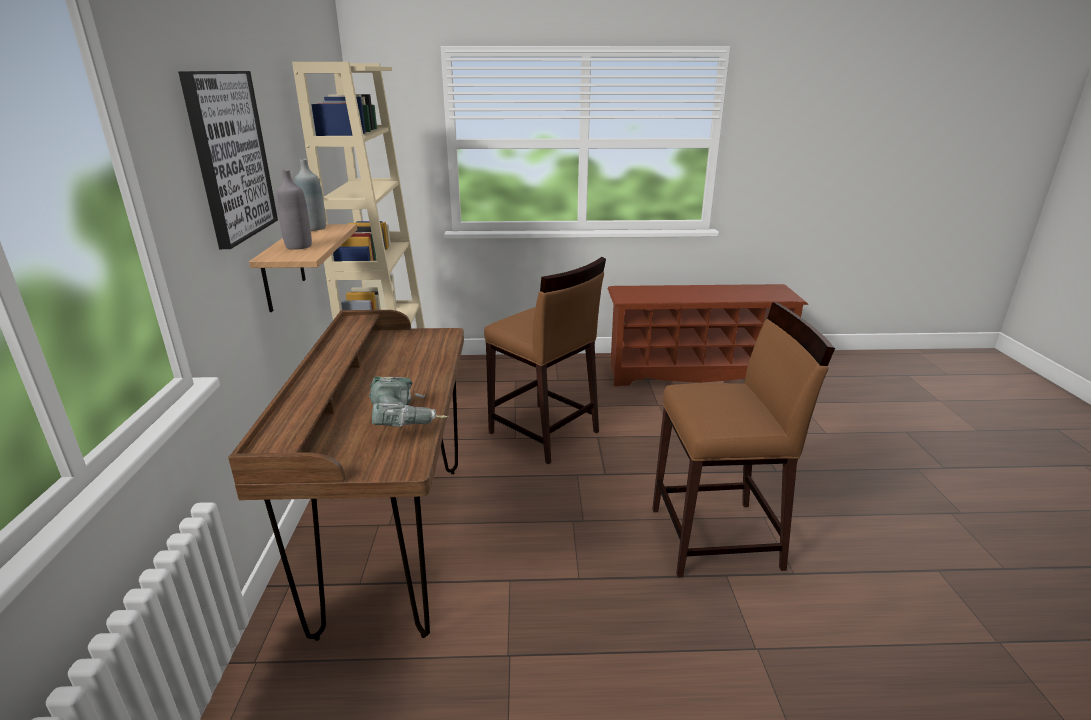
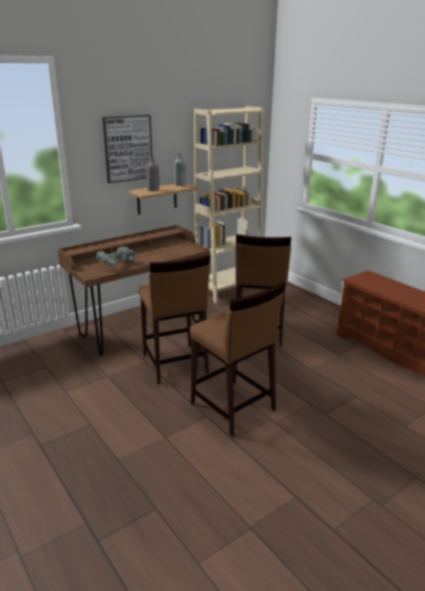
camera: 55 degrees right, 0 degrees up
(550, 548) = (174, 364): none -> brown stool

